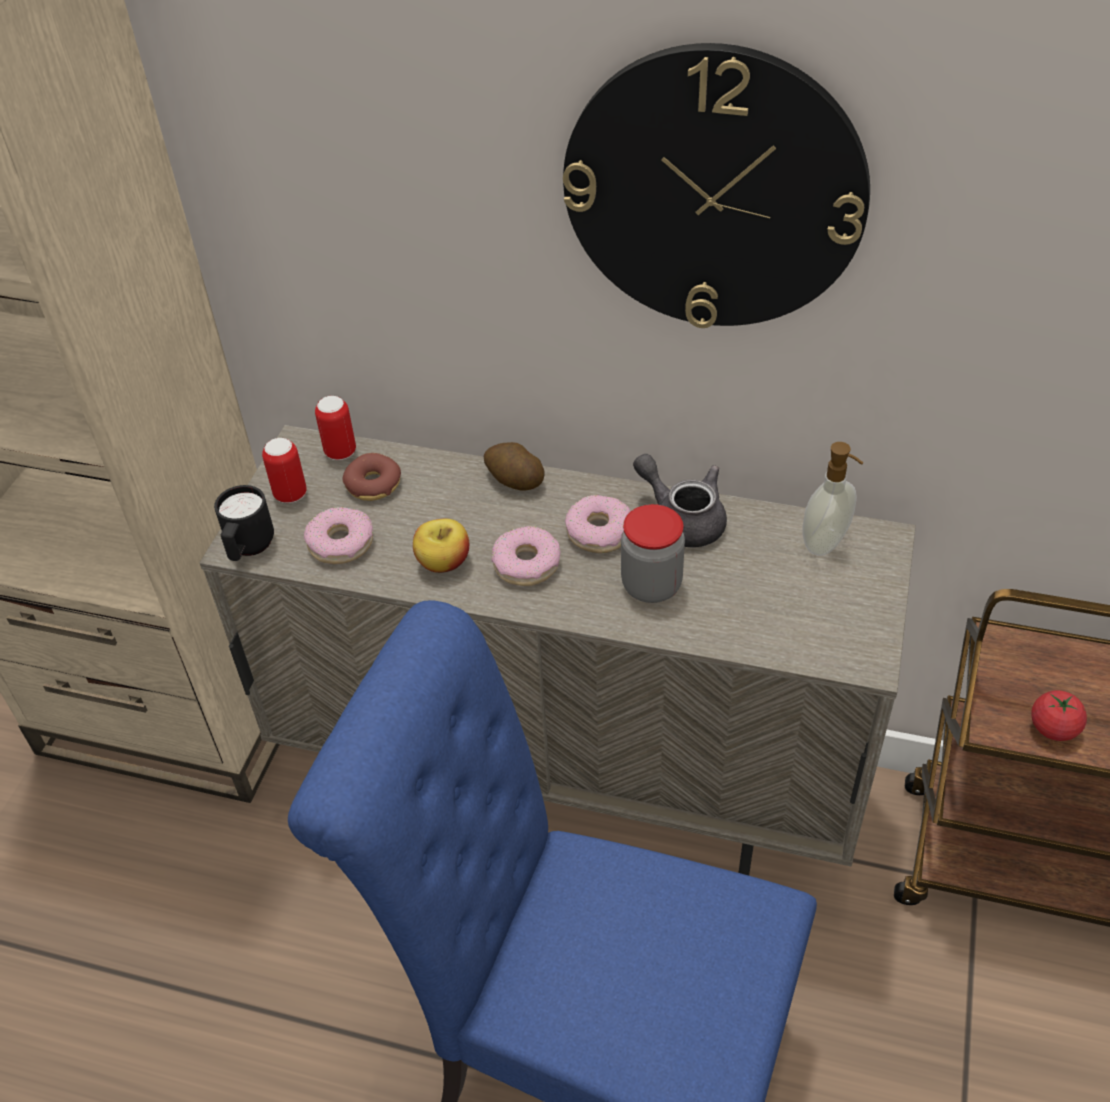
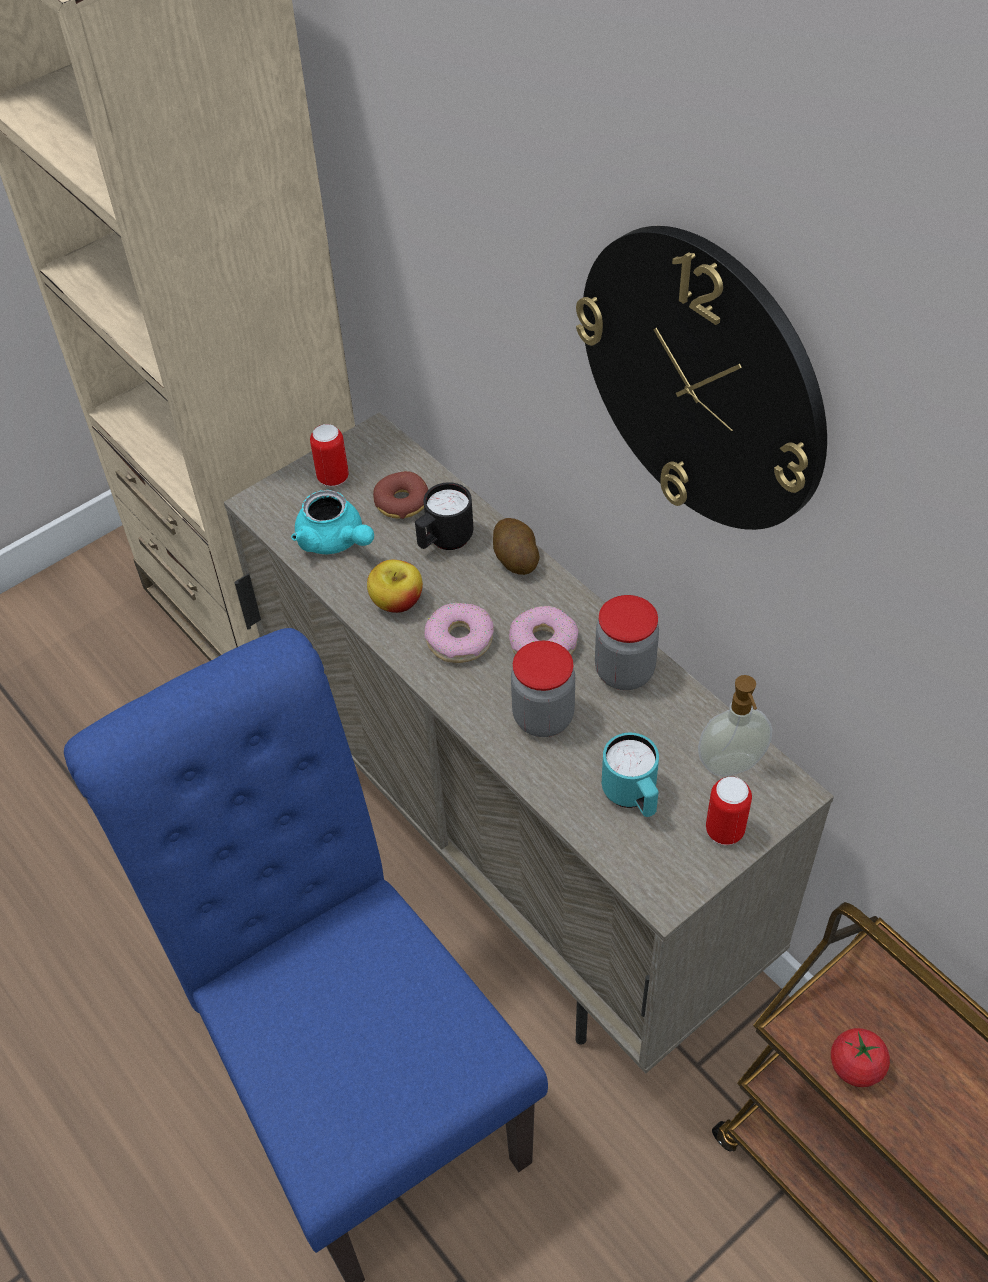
camera: 35 degrees right, 5 degrees up
(248, 548) = (266, 509): black mug -> black mug (444, 541)
(340, 452) = (401, 459): can -> can (724, 830)
(341, 543) = (335, 541): donut -> turquoise teapot
(682, 519) = (624, 671): grey teapot -> jar
(777, 605) = (632, 797): none -> turquoise mug

